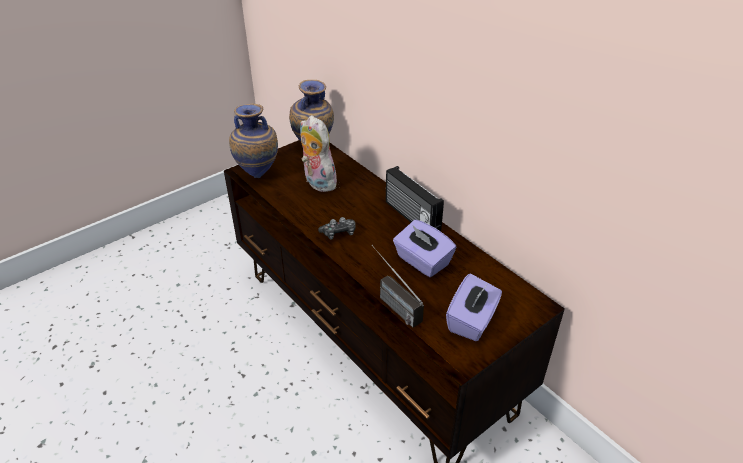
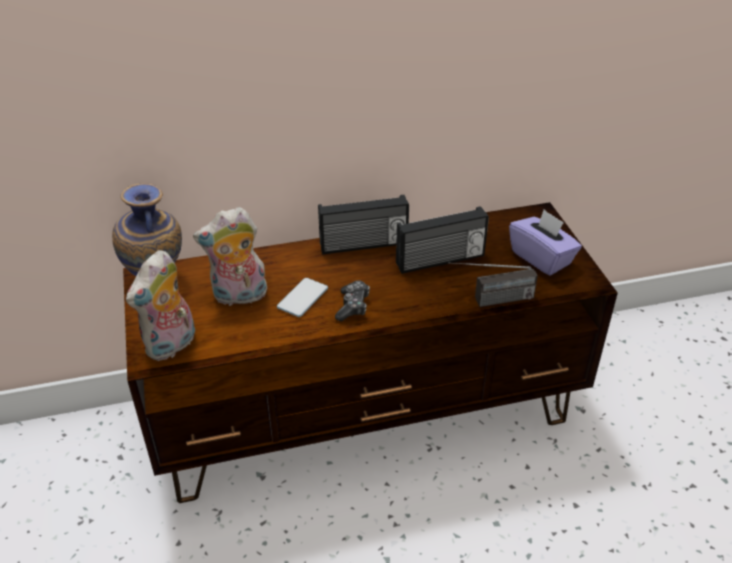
camera: 65 degrees left, 0 degrees up
(258, 174) = (172, 346): vase -> plush toy
(333, 208) = (302, 298): none -> phone
(422, 261) = (440, 260): purple tissue box -> radio

